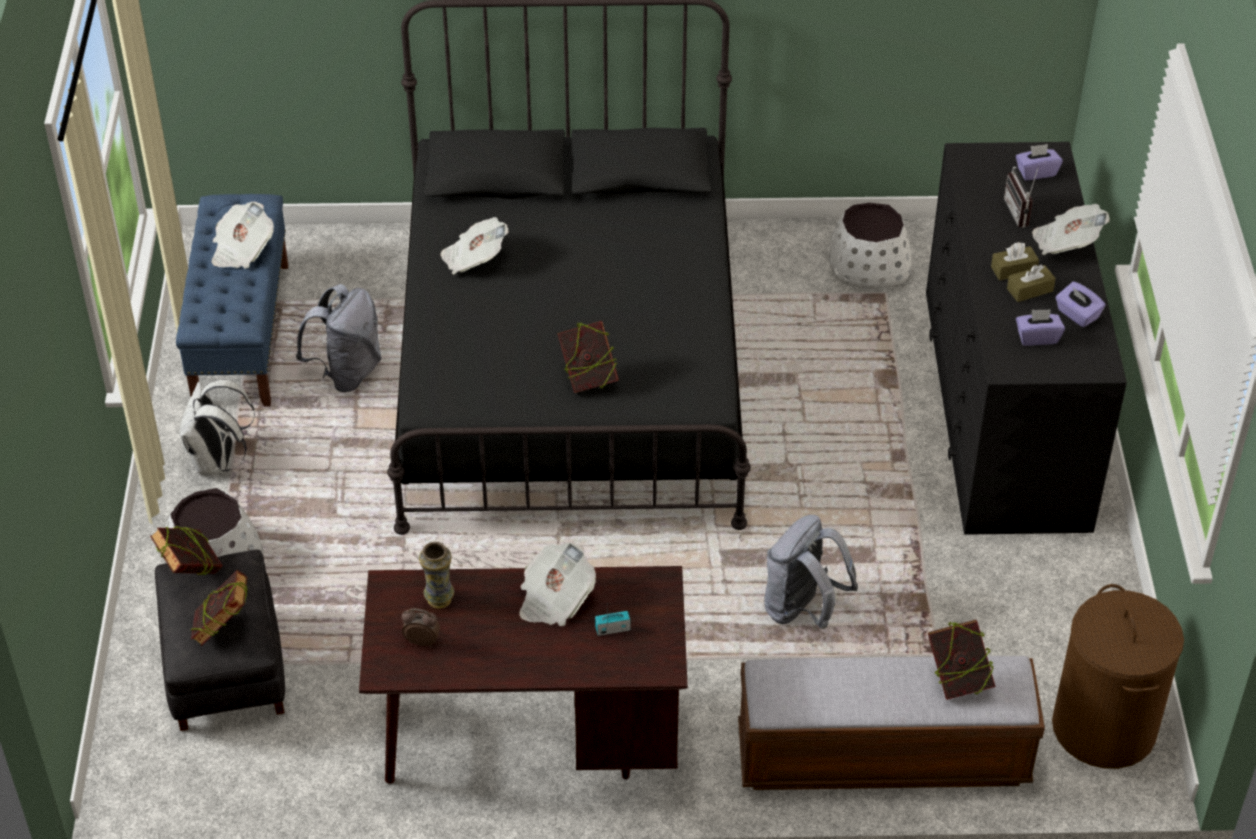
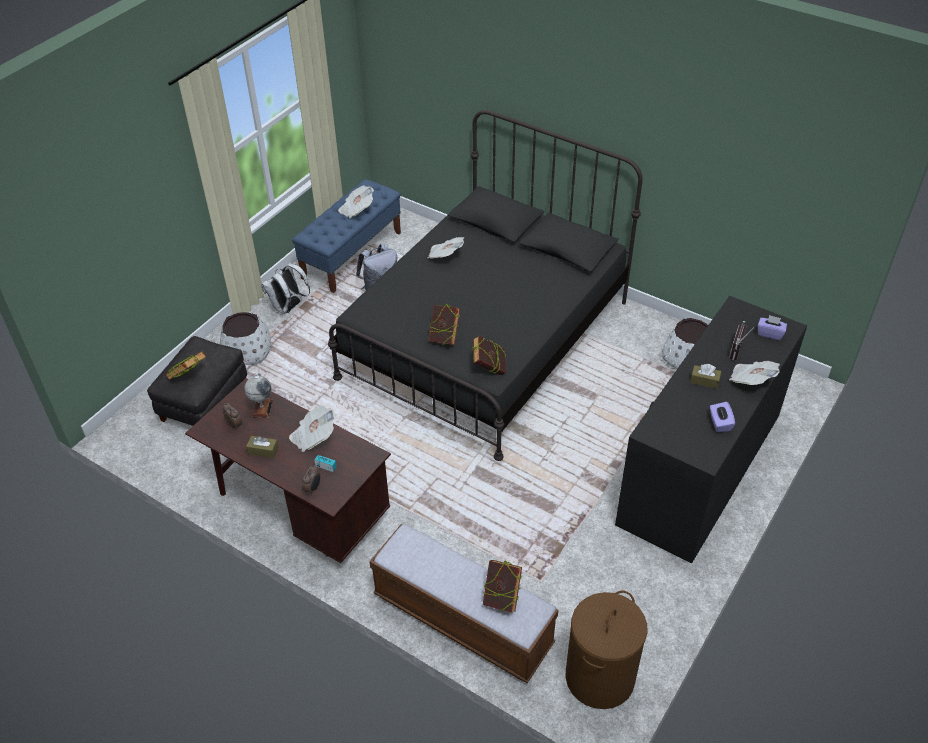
camera: 35 degrees right, 0 degrees up
(190, 572) = (201, 345): book -> book (489, 369)
(439, 599) = (262, 408): vase -> globe
(624, 666) = (313, 489): none -> alarm clock
(802, 610) = (491, 518): grey backpack -> none
(1030, 290) = (703, 396): brown tissue box -> brown tissue box (263, 450)
(1037, 337) = (683, 424): purple tissue box -> none

